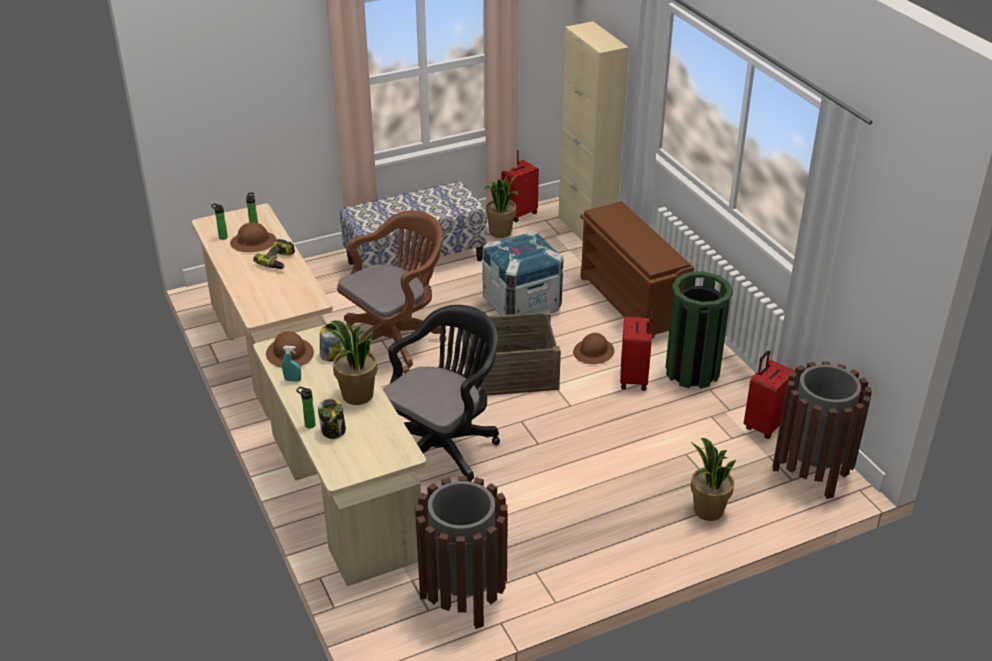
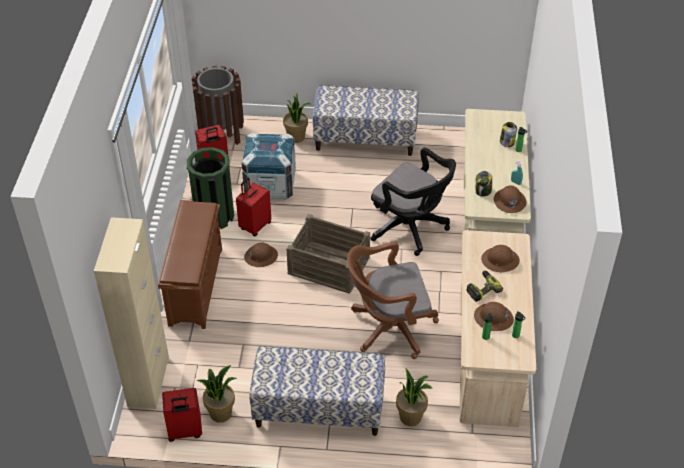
camera: 150 degrees left, 10 degrees up
(270, 291) = (500, 260): none -> brown hard hat
(357, 395) = (482, 158): potted plant -> potted plant (411, 417)
(443, 448) = (411, 228): black office chair -> black office chair turned 120 degrees counterclockwise
(463, 596) = (454, 147): brown trash can -> none
(521, 305) = (272, 320): crate -> crate (270, 184)
(608, 551) = (365, 139): none -> bench

